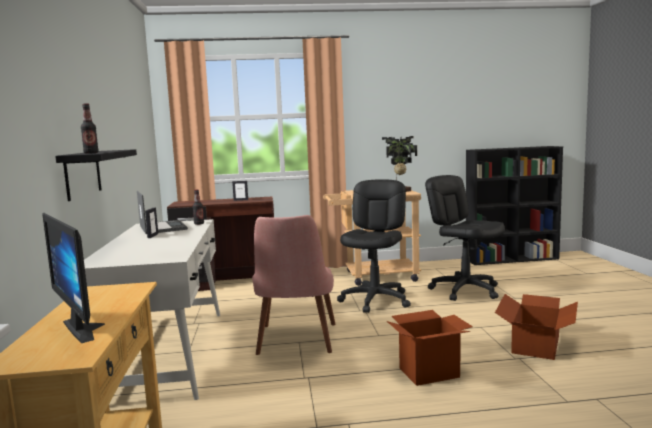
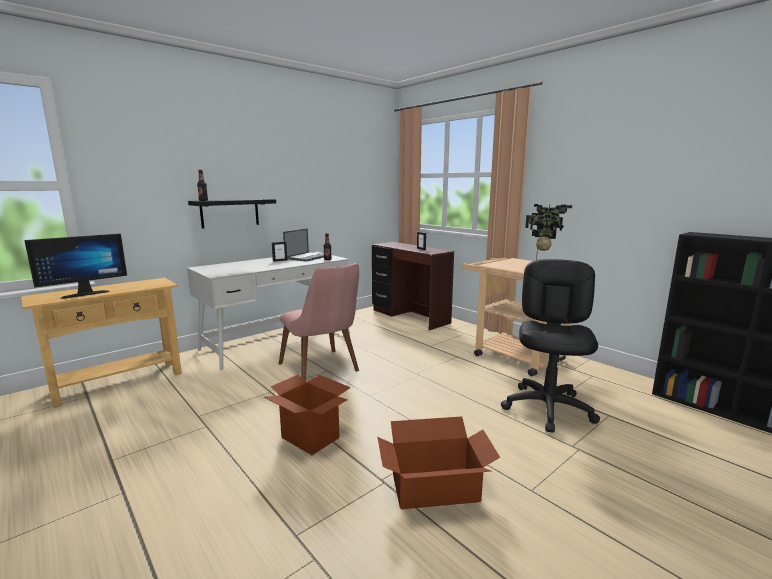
camera: 55 degrees right, 5 degrees up
(87, 327) = (84, 293): monitor -> monitor turned 150 degrees counterclockwise
(296, 343) = (323, 370): pink chair -> pink chair turned 90 degrees counterclockwise
(375, 300) = (449, 373): black office chair -> none

